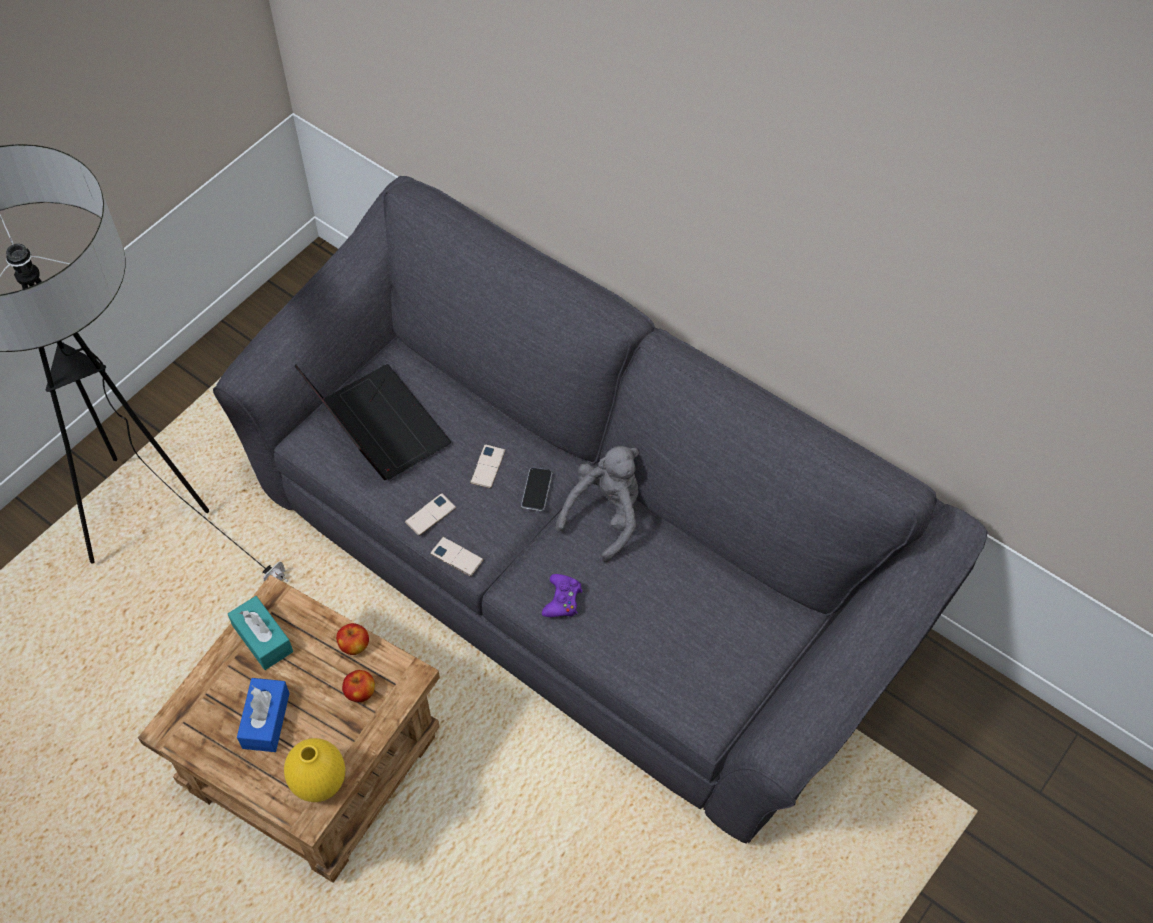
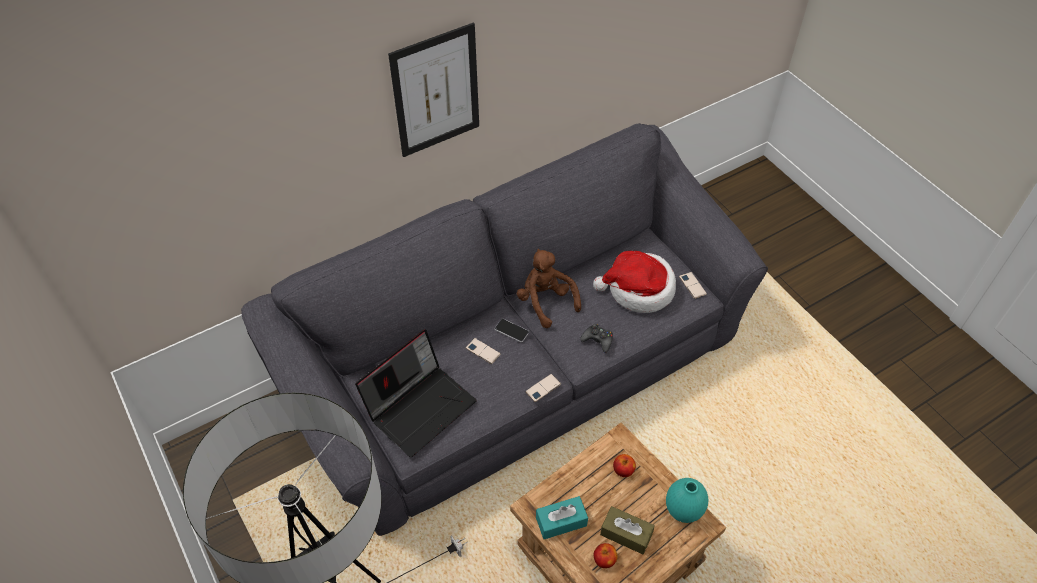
camera: 70 degrees left, 5 degrees down
(266, 720) = (626, 534): blue tissue box -> brown tissue box
(319, 783) = (682, 511): yellow vase -> turquoise vase
(354, 646) = (587, 465): apple -> apple (604, 560)
(376, 427) = (420, 406): laptop -> laptop turned 150 degrees clockwise
(430, 514) = (506, 393): phone -> phone (692, 285)
(562, 600) = (598, 340): purple game controller -> black game controller
(606, 515) = (546, 301): grey plush toy -> brown plush toy
(672, 158) = (436, 91): none -> picture
(680, 629) = (638, 289): none -> hat

